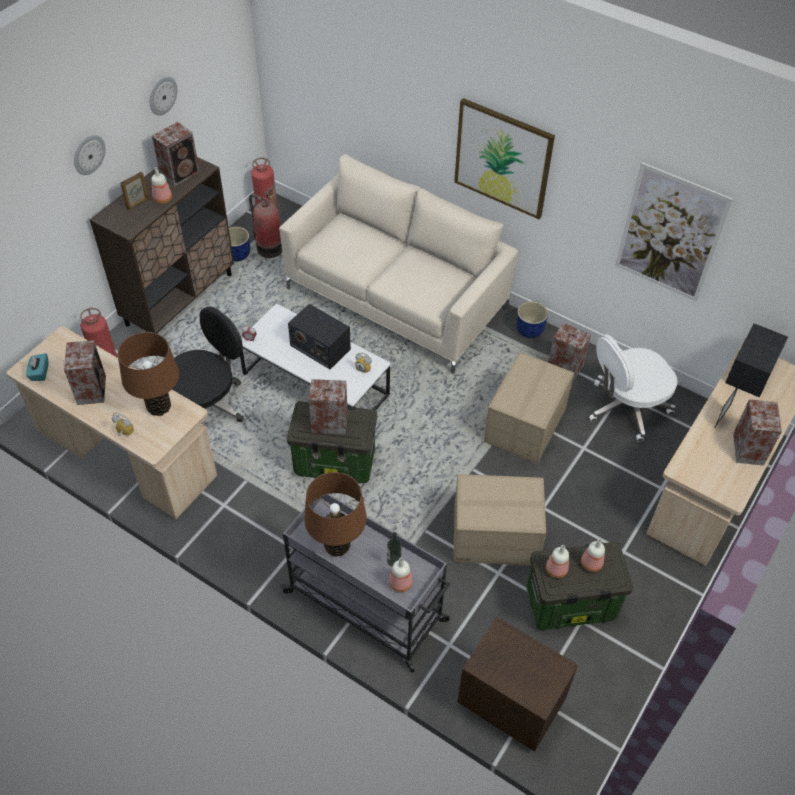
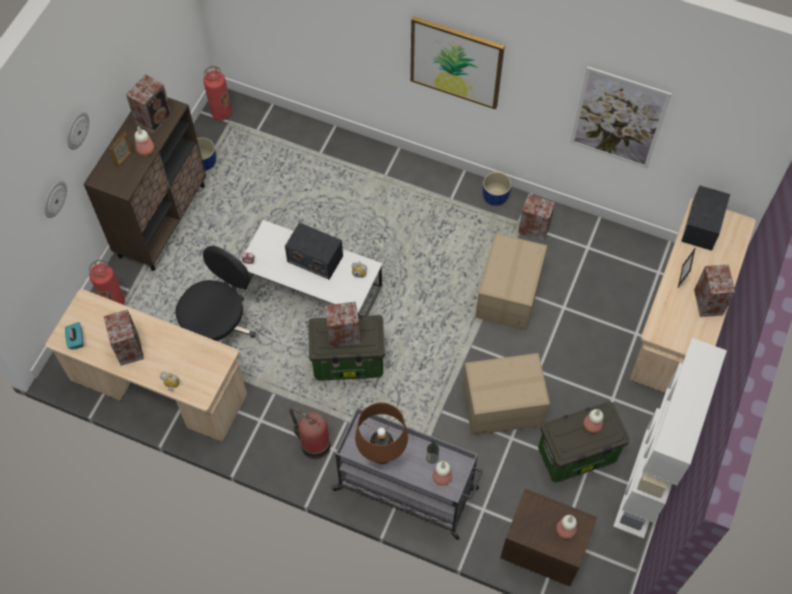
camera: 10 degrees left, 10 degrees up
(159, 407) = (194, 354): brown table lamp -> none
(162, 95) = (126, 51): wall clock -> wall clock (54, 198)
(268, 247) = (232, 149): fire extinguisher -> fire extinguisher (313, 443)
(396, 298) = (366, 184): beige sofa -> none
(556, 570) = (564, 436): bottle -> bottle (565, 531)
(626, 408) = (594, 261): white office chair -> none
(647, 650) = (645, 483): none -> white bookcase

